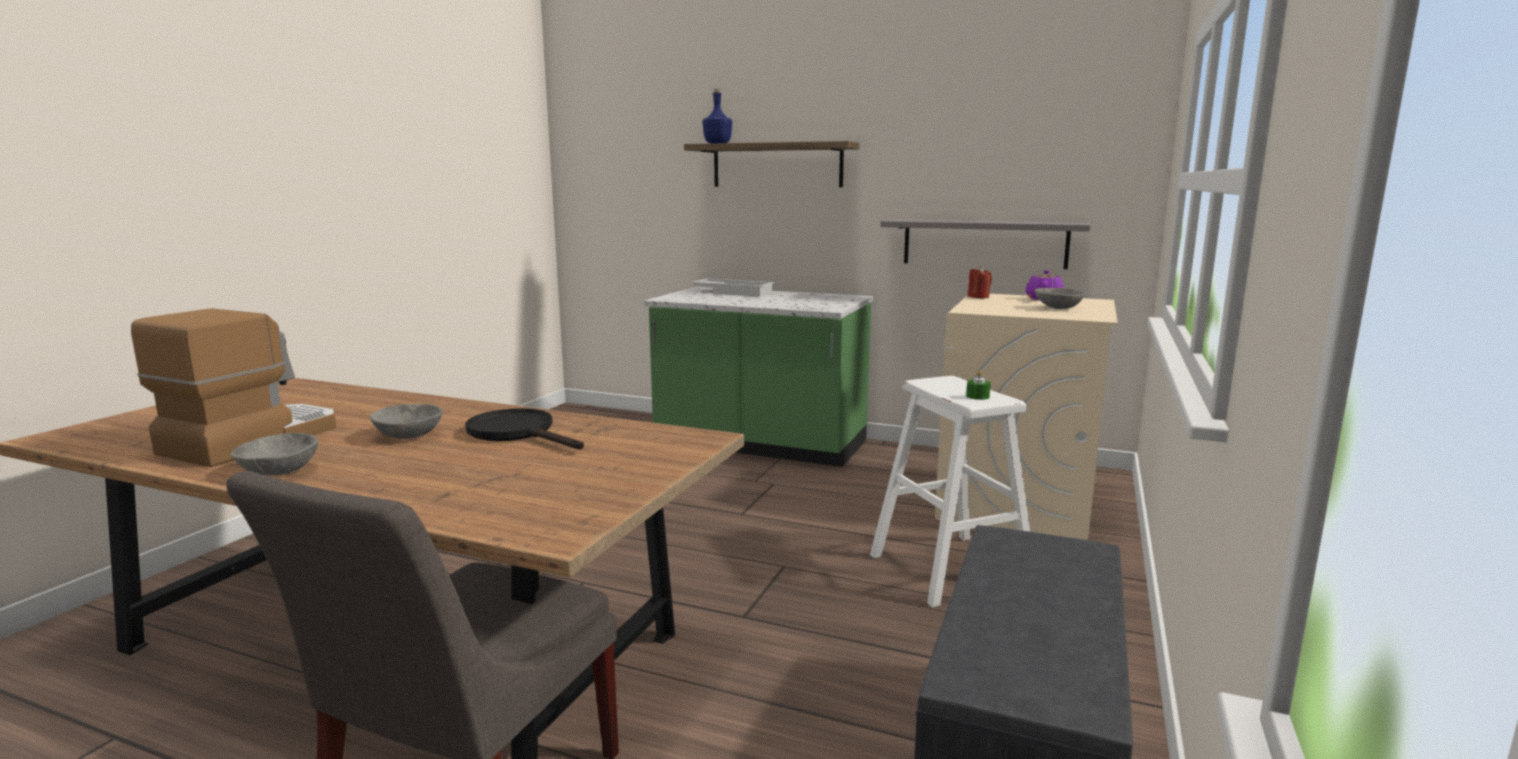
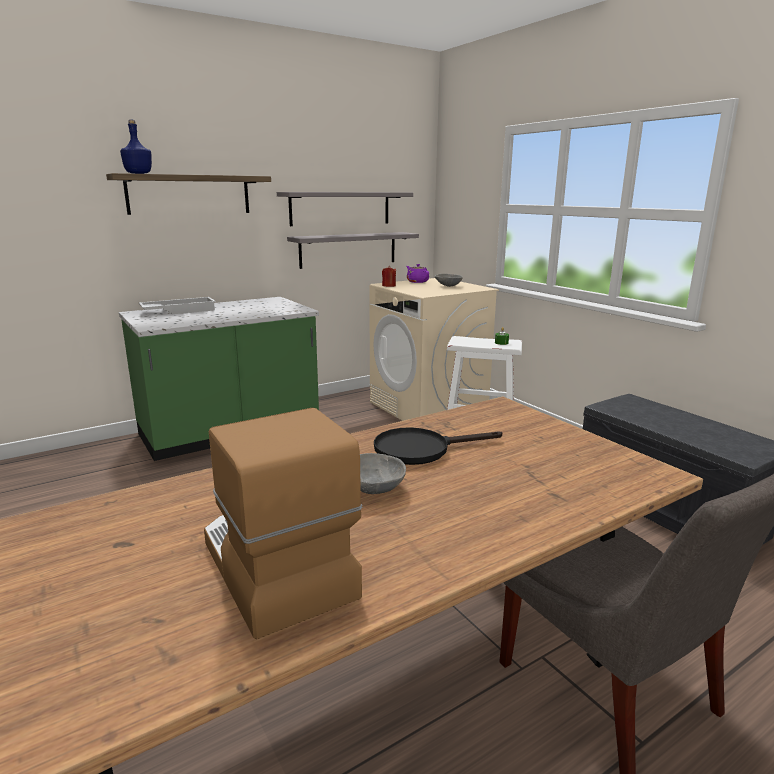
camera: 55 degrees left, 5 degrees up
(280, 471) = (419, 558): grey bowl -> none
(976, 183) = (340, 208): none -> grey shelf

